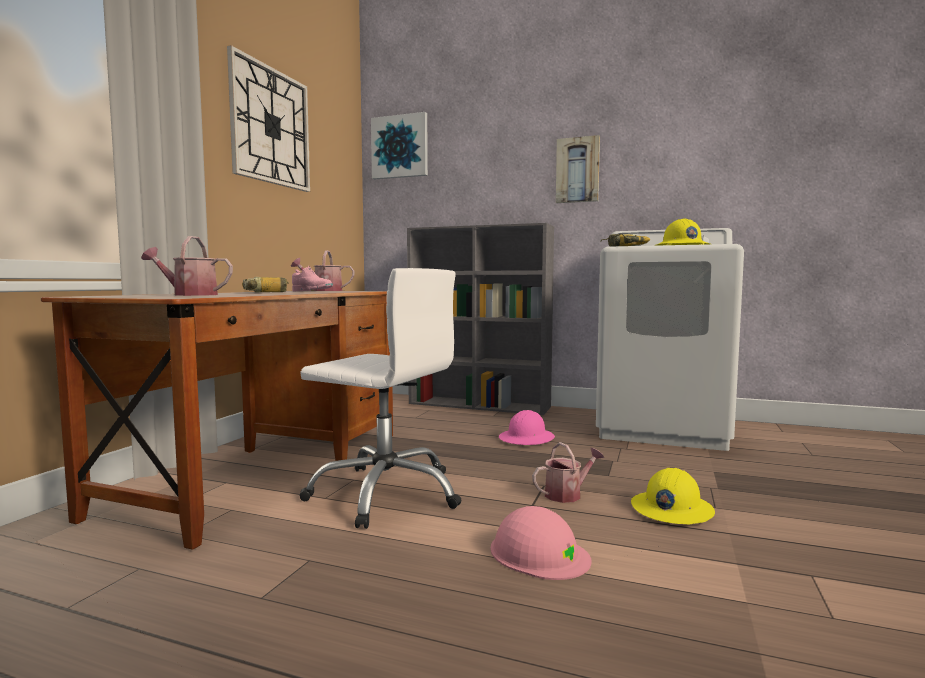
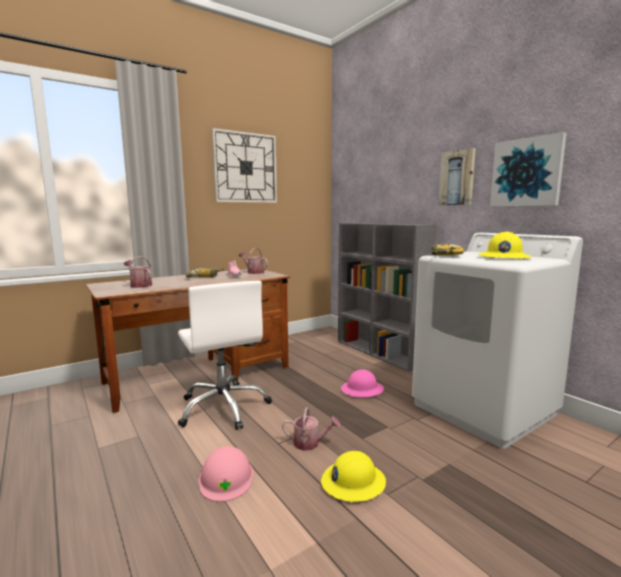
camera: 35 degrees right, 5 degrees up
(400, 147) = (349, 162): picture -> picture (526, 172)

